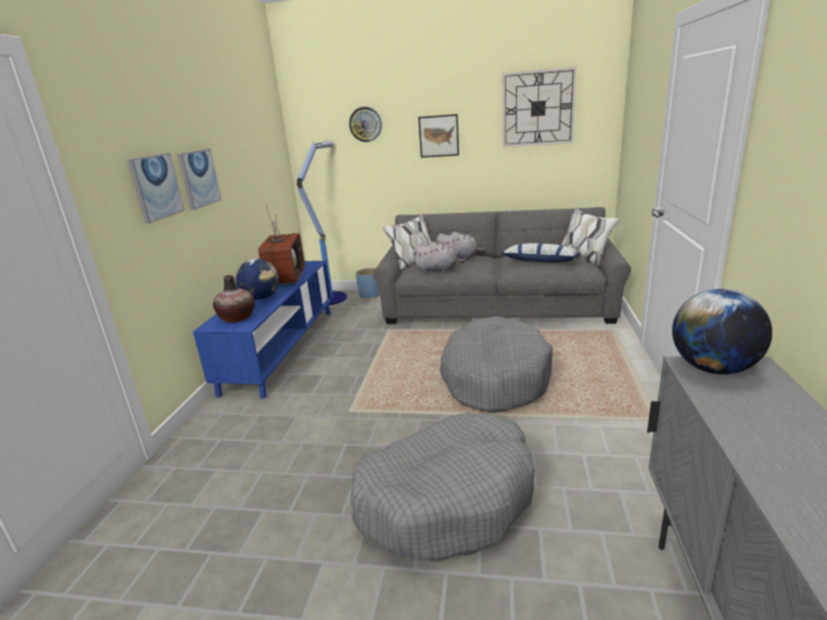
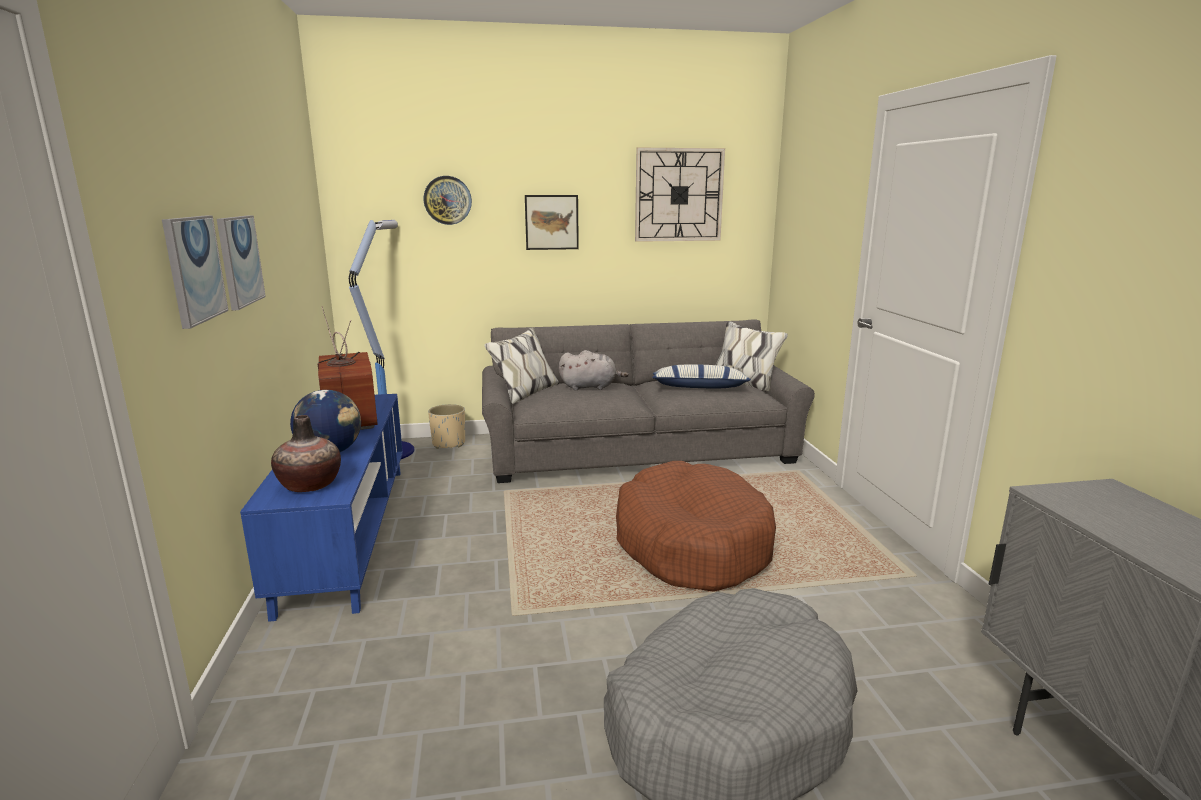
camera: 20 degrees left, 5 degrees down
(370, 295) = (449, 443): blue planter -> beige planter
(438, 270) = (571, 402): grey plush toy -> none
(494, 378) = (691, 544): grey dog bed -> brown dog bed
(713, 368) = (1075, 496): globe -> none

